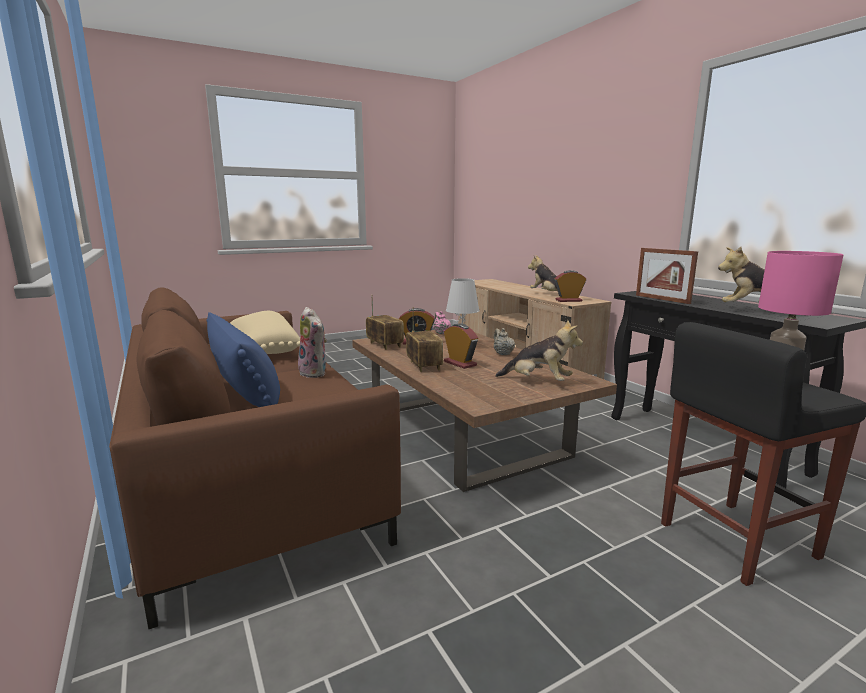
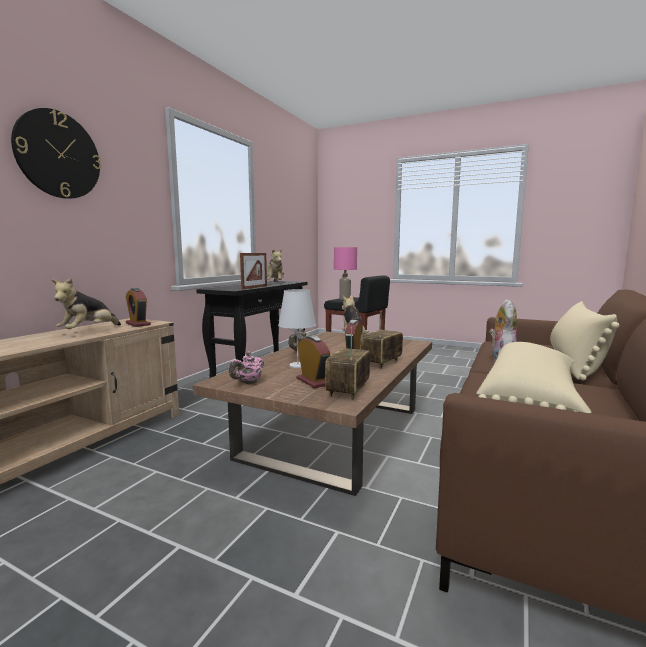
camera: 125 degrees left, 5 degrees down
(245, 389) = (574, 363): blue pillow -> beige pillow
(590, 164) = (58, 155): none -> wall clock

